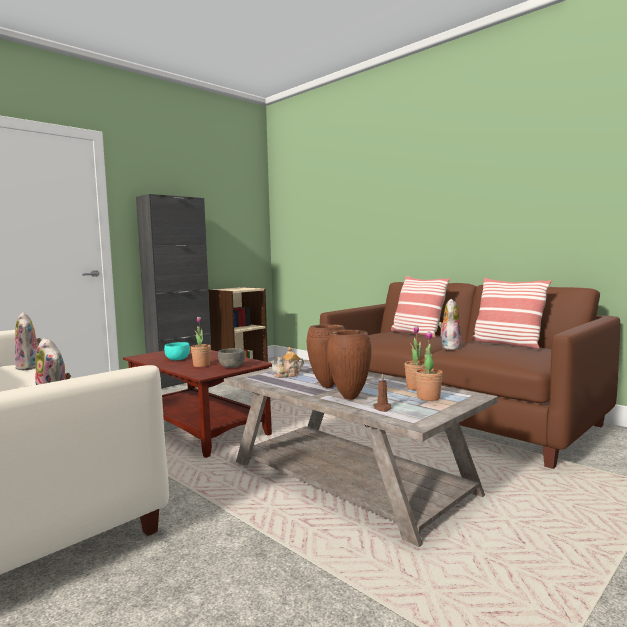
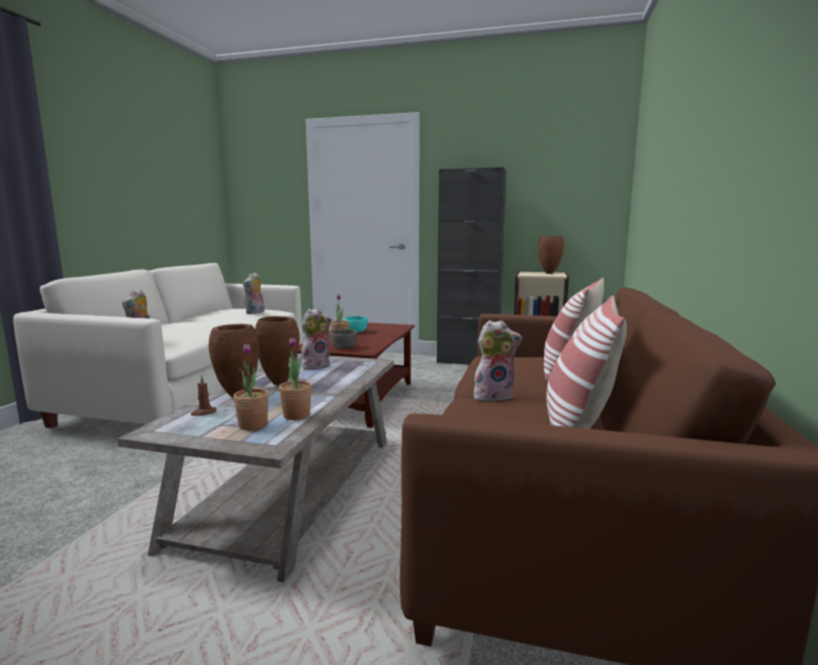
camera: 60 degrees right, 5 degrees up
(239, 288) = (549, 273): none -> brown vase
(287, 375) = (315, 365): teapot -> plush toy

